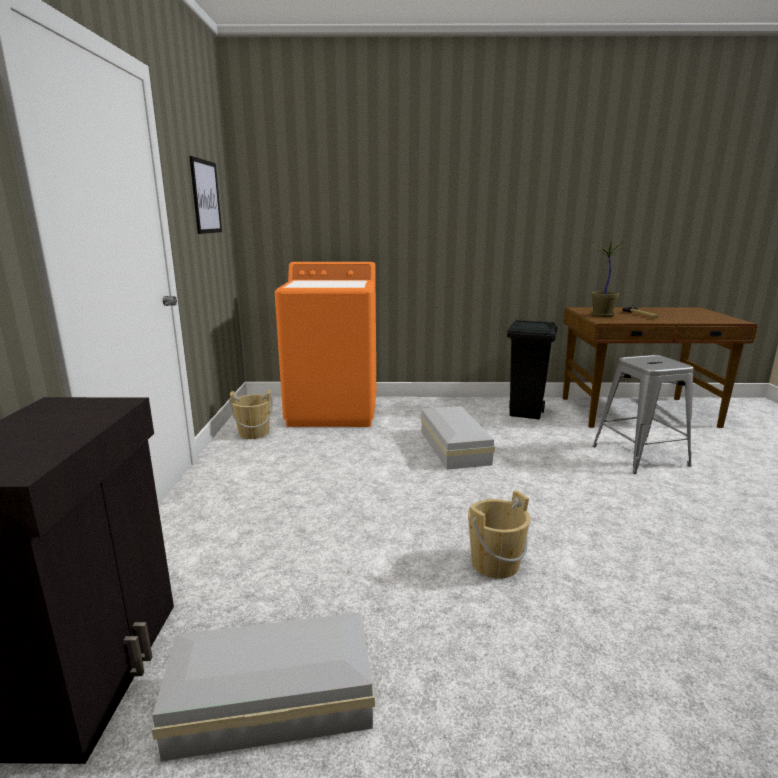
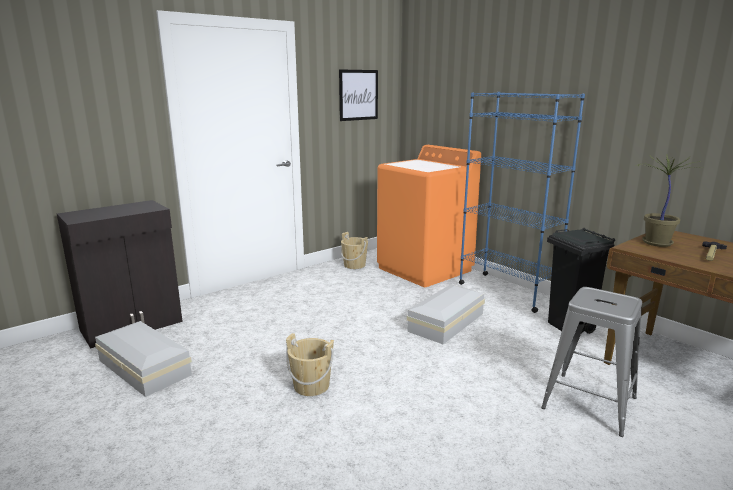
camera: 50 degrees right, 0 degrees up
(436, 404) = (507, 291): none -> blue bookcase

